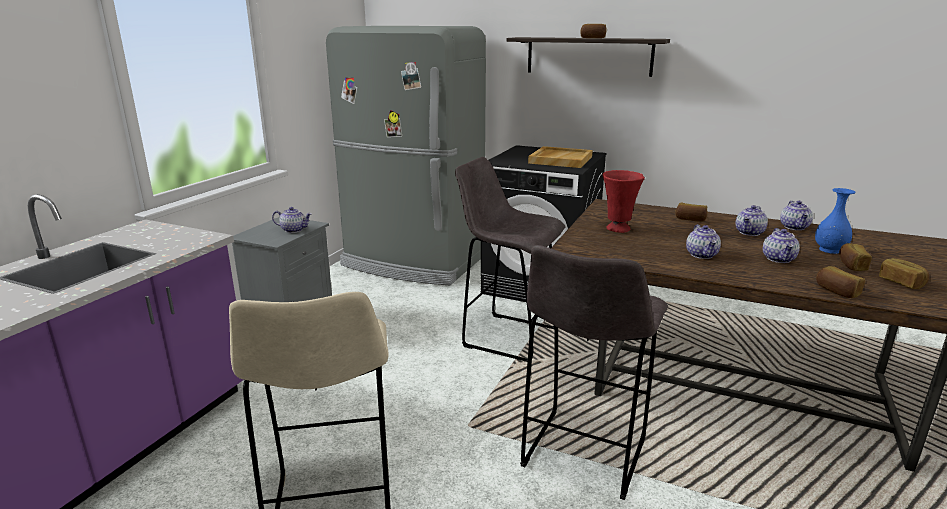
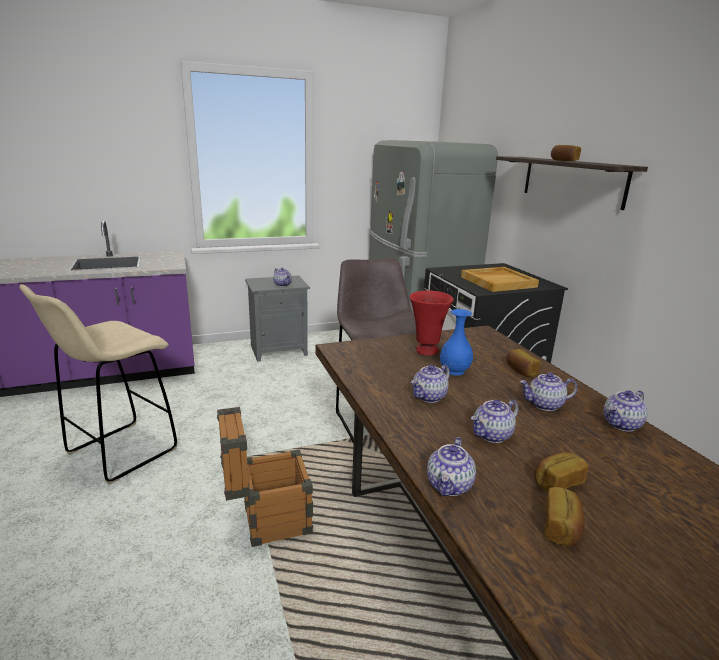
camera: 45 degrees right, 0 degrees up
(583, 455) = (267, 521): grey stool -> crate
(829, 250) = (586, 459): blue vase -> blue vase (454, 371)
(836, 291) = (450, 486): bread -> teapot

